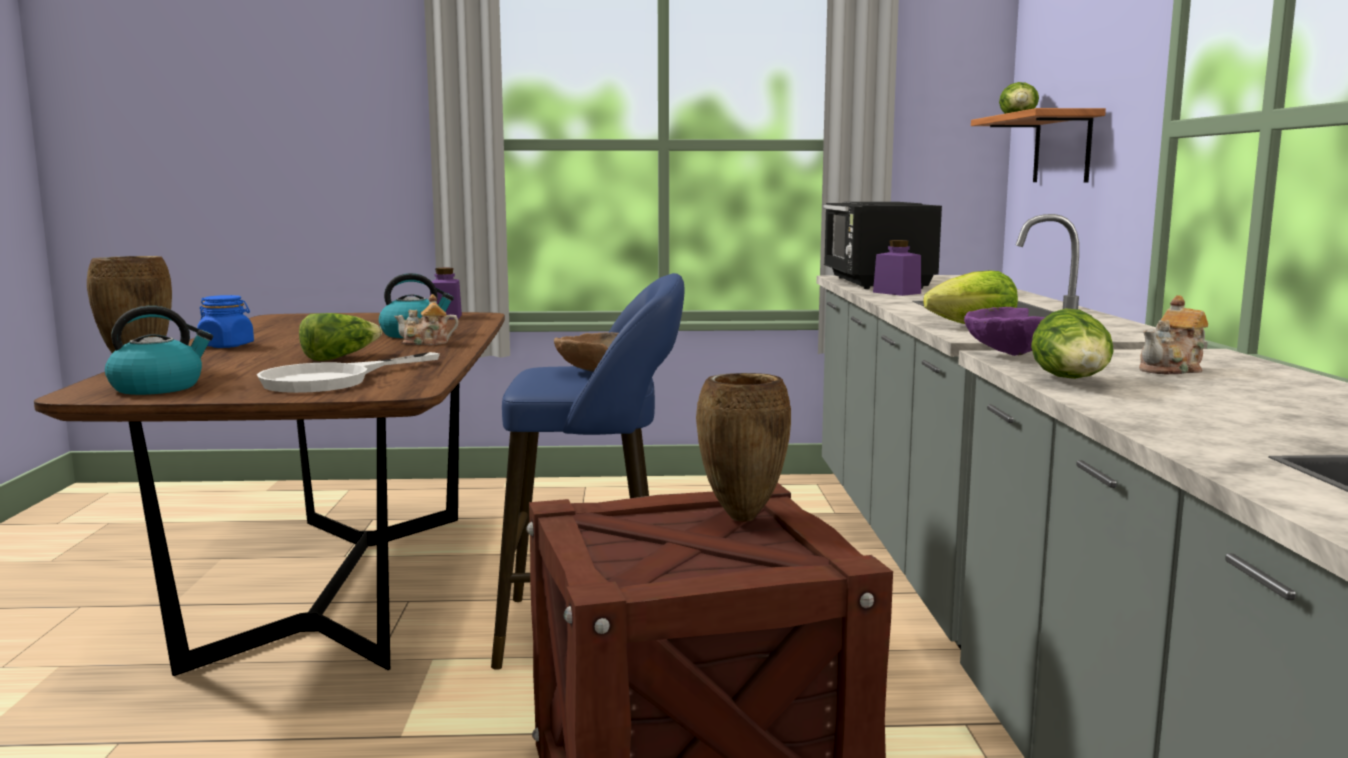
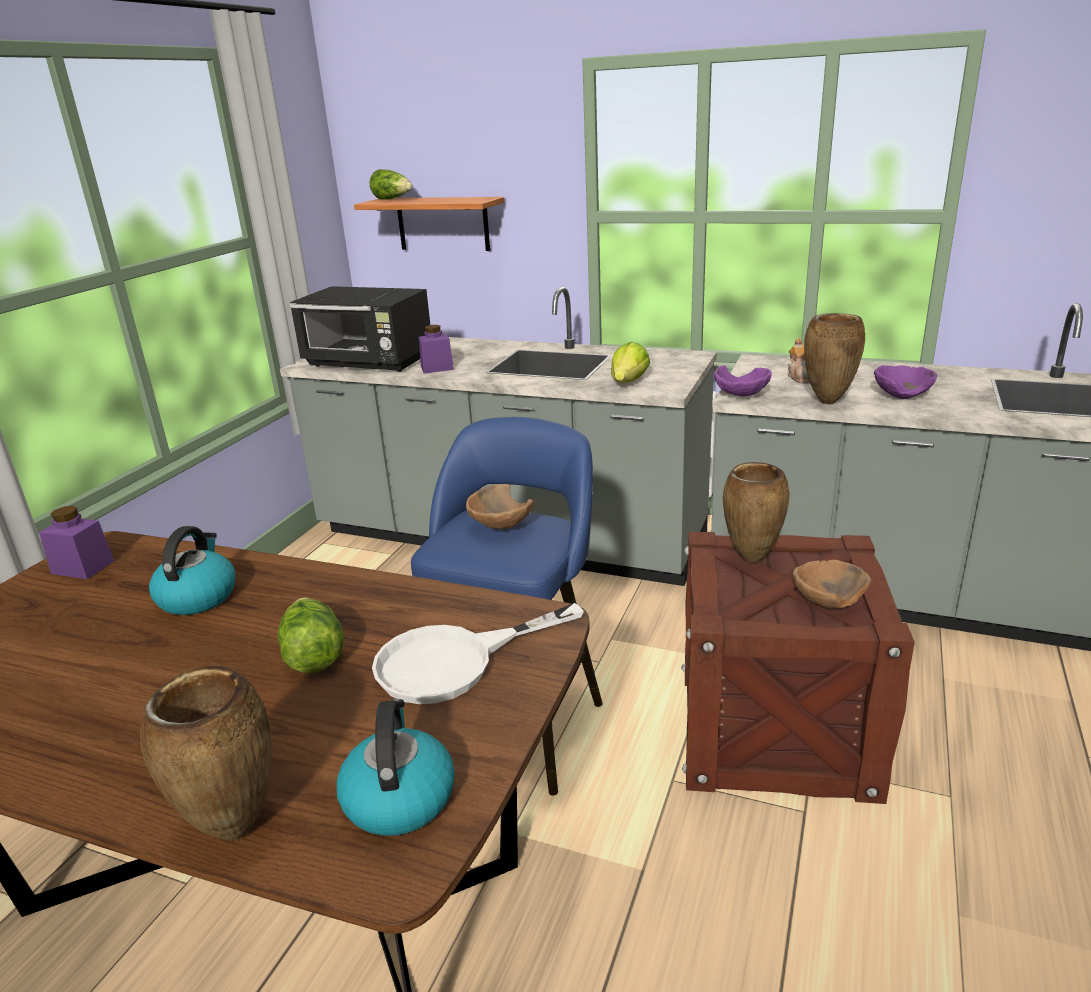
camera: 65 degrees left, 15 degrees up
(227, 345) = (98, 749): blue jar -> none
(332, 379) = (455, 661): white frying pan -> white frying pan turned 90 degrees clockwise
(427, 343) = (274, 592): teapot -> none
(660, 561) = (826, 602): none -> brown bowl
(1073, 381) = (827, 401): lettuce -> brown vase
(1197, 408) = (902, 397): none -> purple bowl

